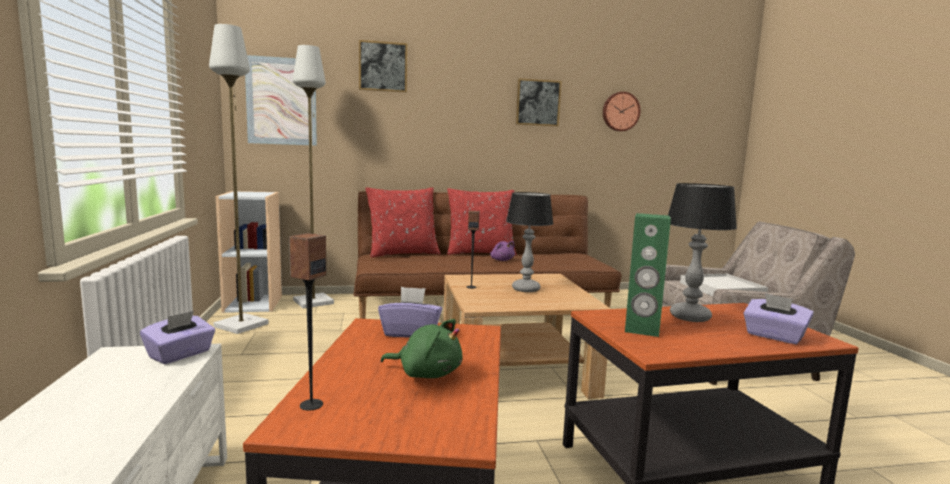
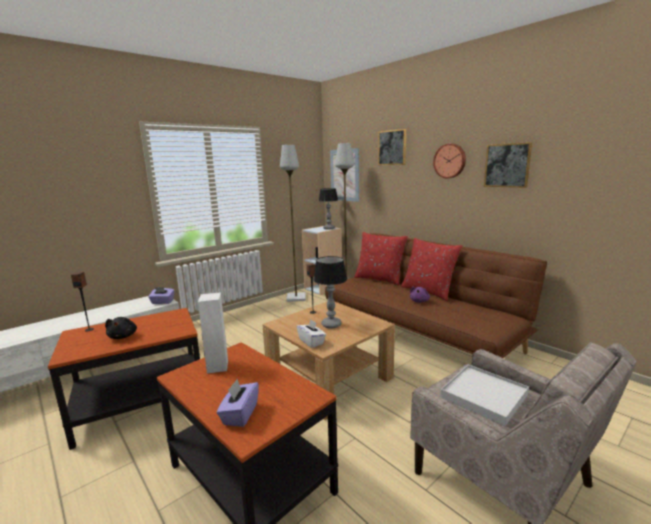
camera: 60 degrees right, 5 degrees up
(411, 333) = (172, 321): purple tissue box -> none
(427, 373) = (123, 336): green plush toy -> black plush toy
(563, 304) = (311, 342): none -> white tissue box
(620, 111) = (610, 169): wall clock -> wall clock (450, 161)
(642, 330) = (217, 366): green speaker -> white speaker
(690, 316) = (263, 377): table lamp -> table lamp (329, 228)

